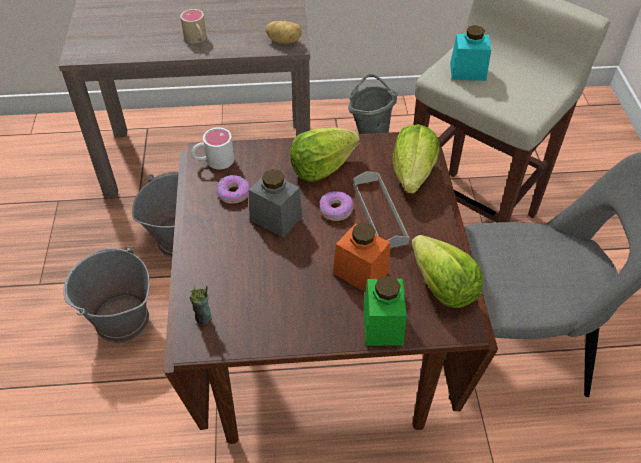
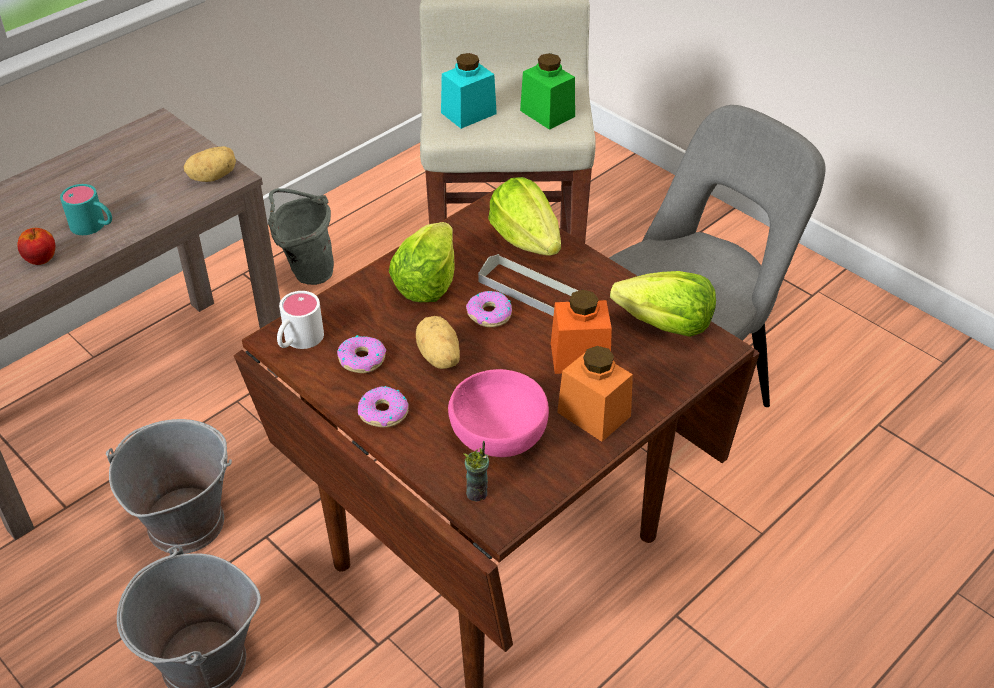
camera: 40 degrees left, 5 degrees down
(154, 45) = (41, 259): none -> apple
(197, 39) = (94, 226): beige mug -> turquoise mug
(209, 233) = (383, 413): none -> donut
(256, 290) = (499, 435): none -> pink bowl
(276, 218) = (438, 357): grey jar -> potato
(327, 316) = (594, 414): none -> orange jar
(383, 325) = (652, 389): green jar -> green jar (547, 113)

